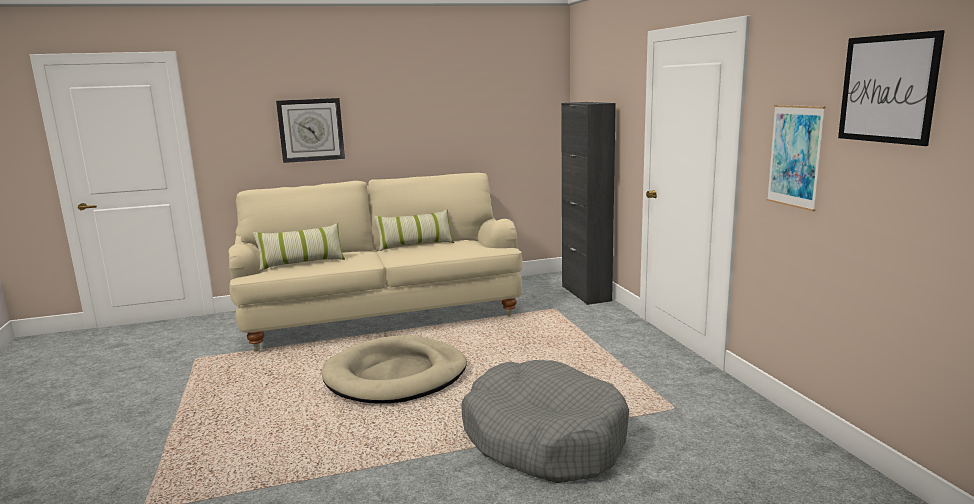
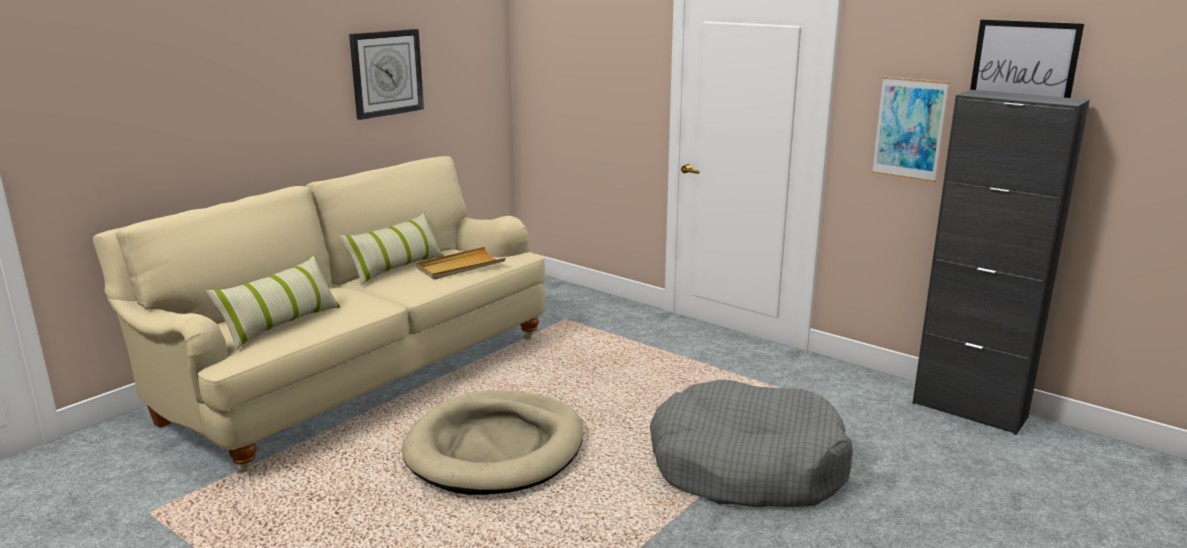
camera: 35 degrees left, 5 degrees up
(311, 130) = (198, 112): wall clock -> wall clock (386, 73)
(450, 249) = (460, 266): none -> beige tray
(586, 293) = (575, 293): black cabinet -> black cabinet (969, 410)

